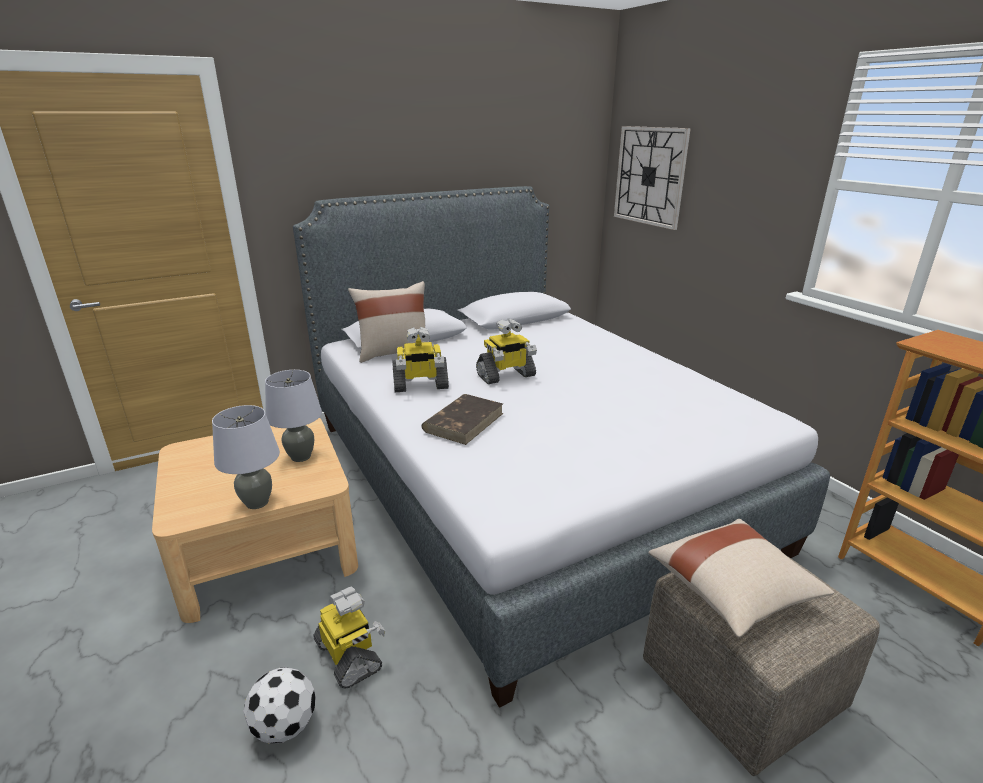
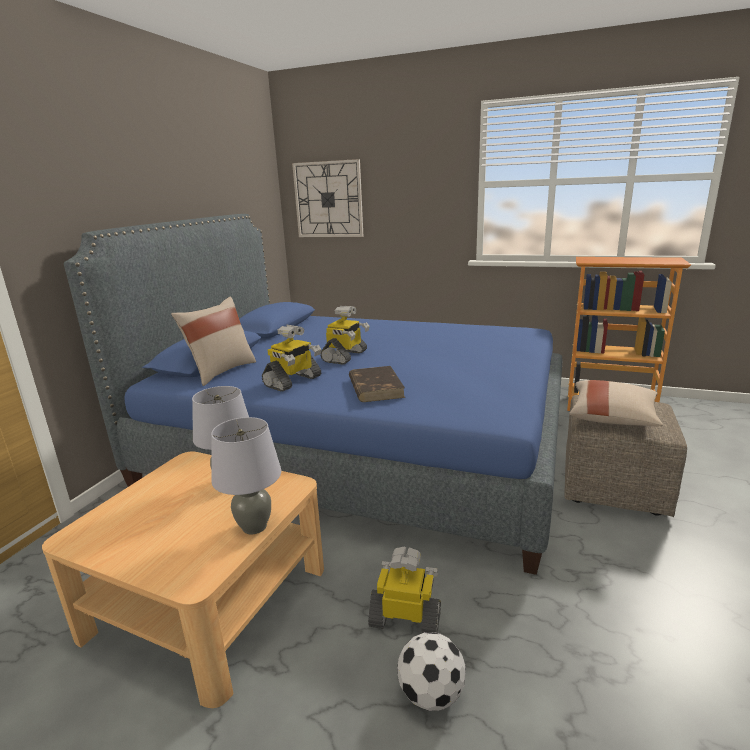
camera: 40 degrees left, 5 degrees down
(522, 480) = (358, 449): grey bed -> blue bed

